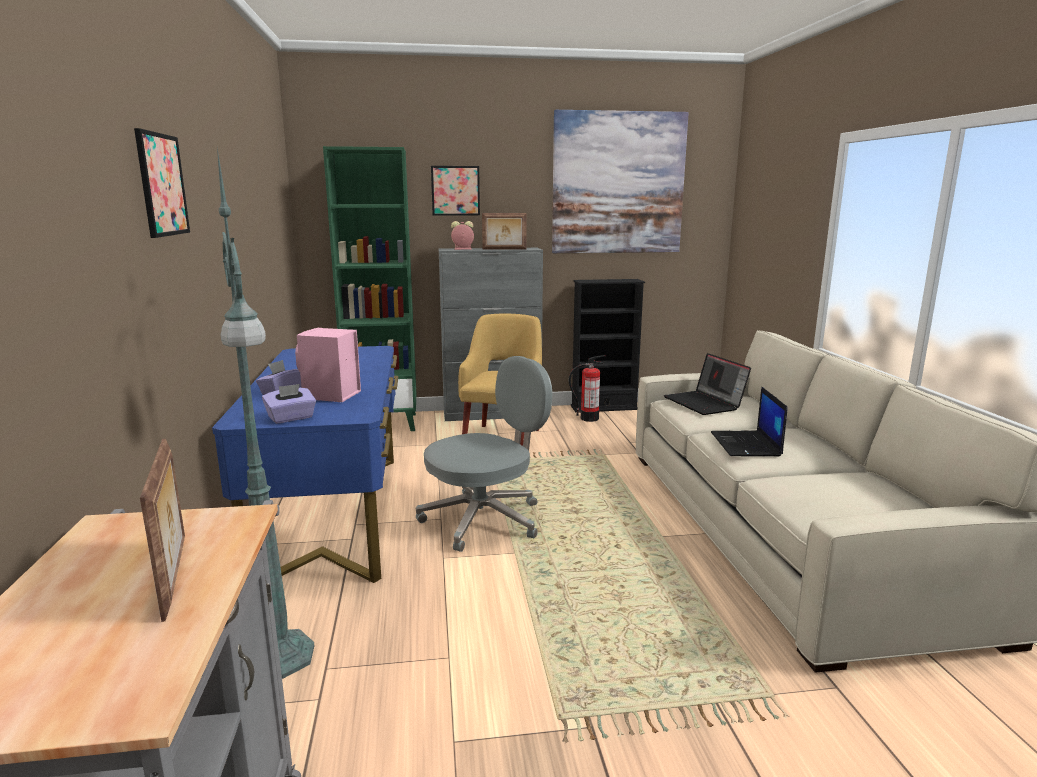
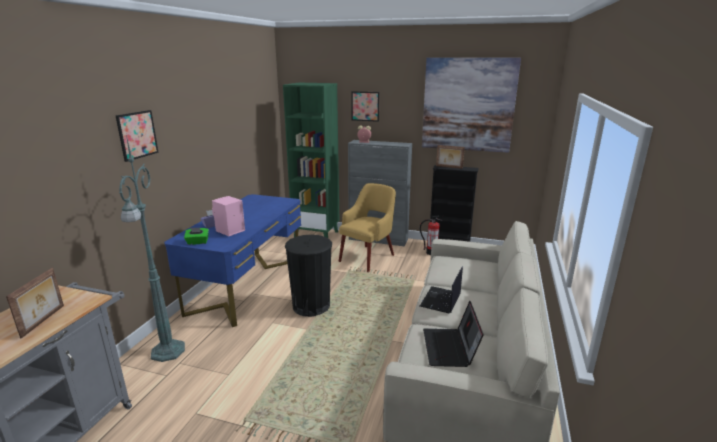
camera: 25 degrees right, 5 degrees up
(291, 418) = (197, 242): purple tissue box -> green tissue box
(485, 519) = (311, 306): grey office chair -> black trash can
(504, 249) = (386, 144): picture frame -> picture frame (449, 167)
(705, 403) = (458, 265): laptop -> laptop (450, 348)

